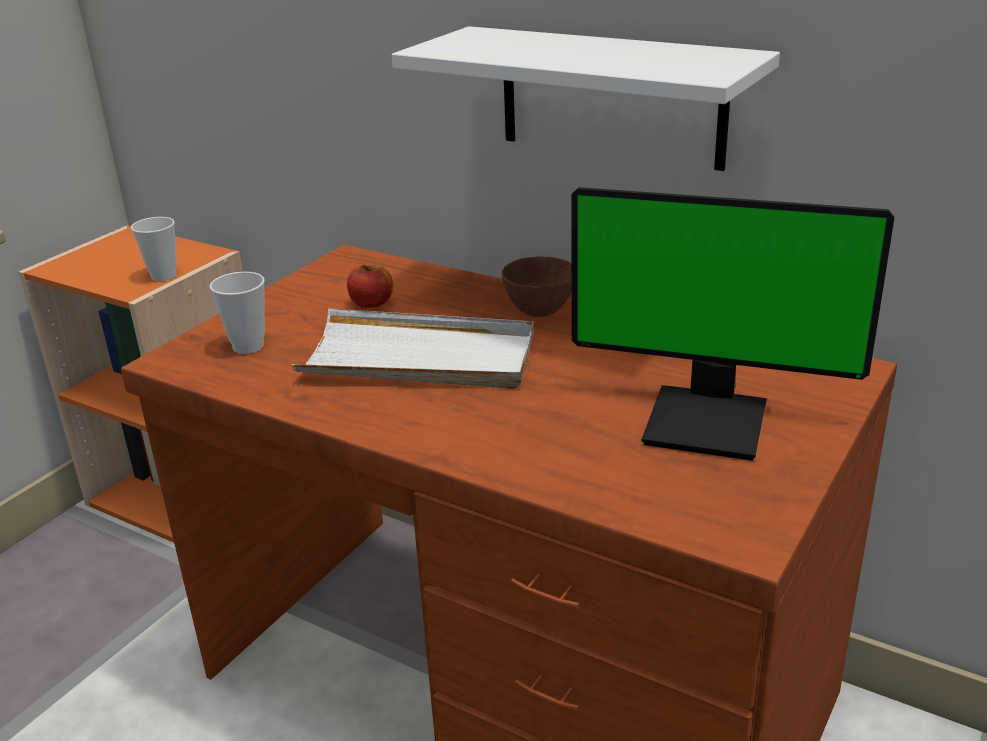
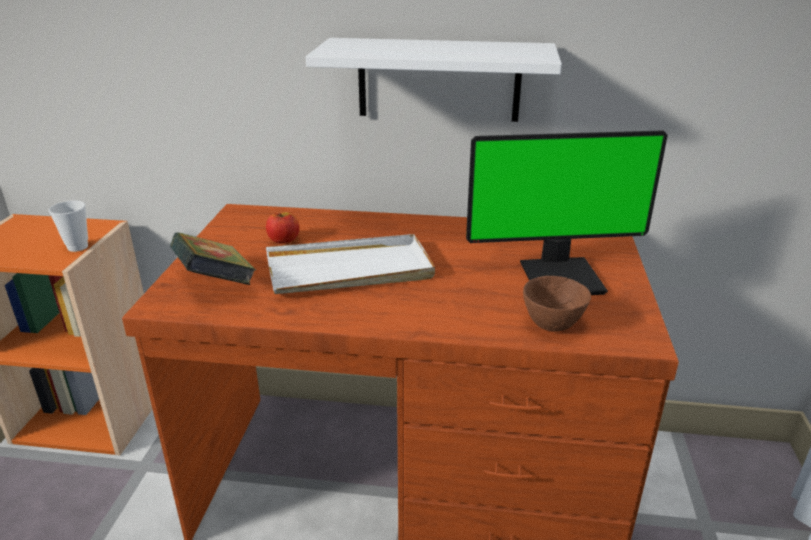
camera: 25 degrees left, 0 degrees up
(248, 346) = (216, 284): cup -> book
(539, 311) = (403, 228): brown bowl -> brown bowl (551, 324)

